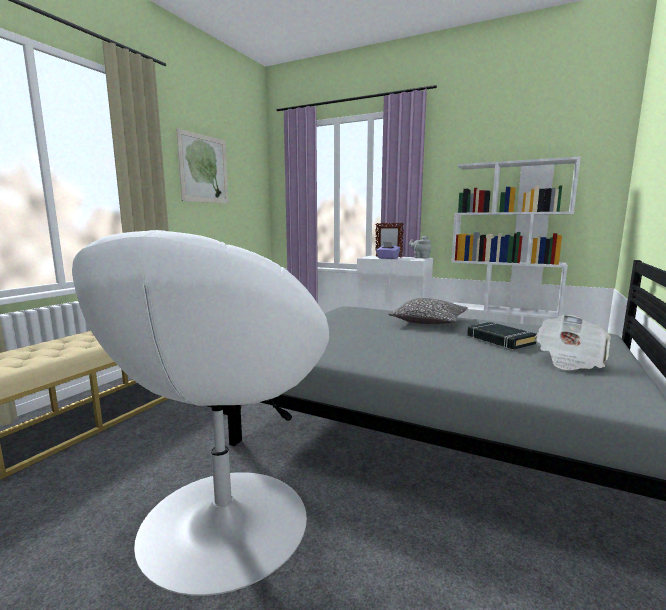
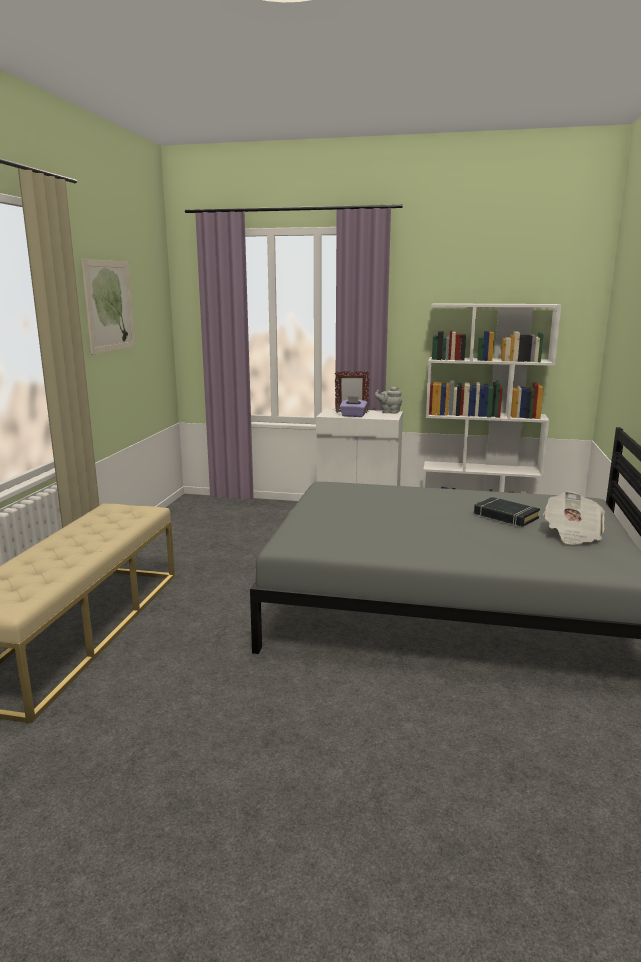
camera: 15 degrees left, 5 degrees up
(222, 525) = (301, 720): white armchair -> none
(428, 321) = (426, 498): pillow -> none

